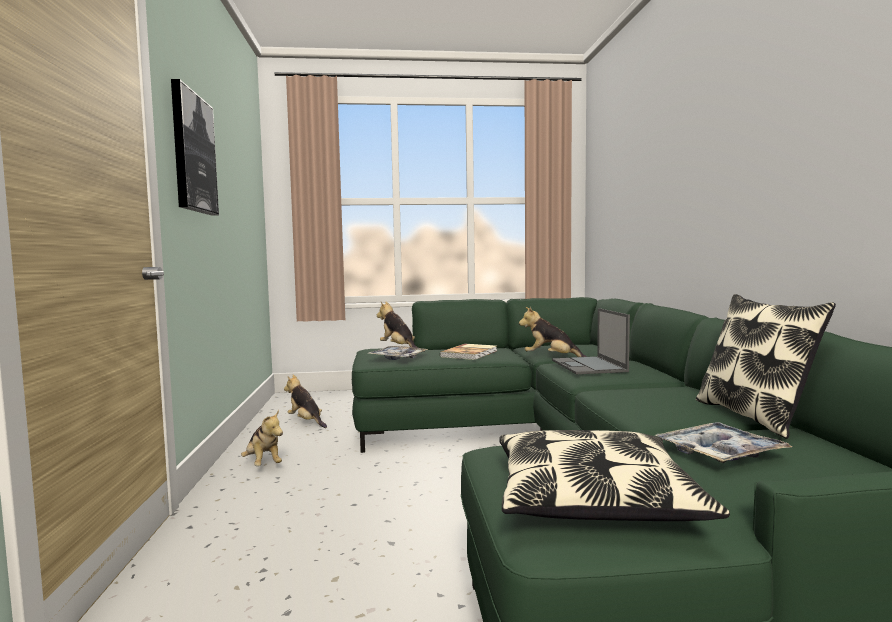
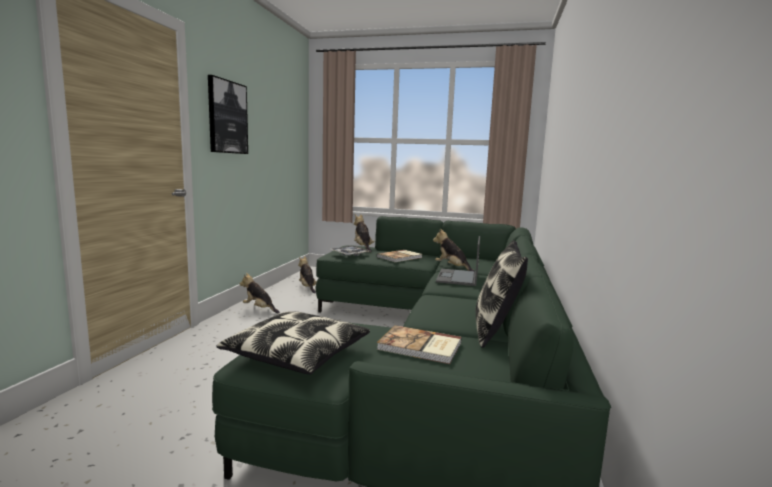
camera: 20 degrees right, 5 degrees up
(263, 464) = (259, 309): plush toy -> plush toy turned 135 degrees clockwise
(719, 453) = (420, 347): tray -> book

